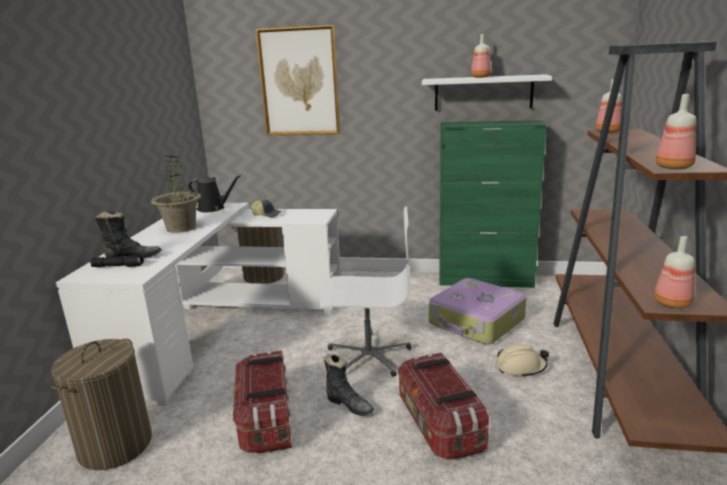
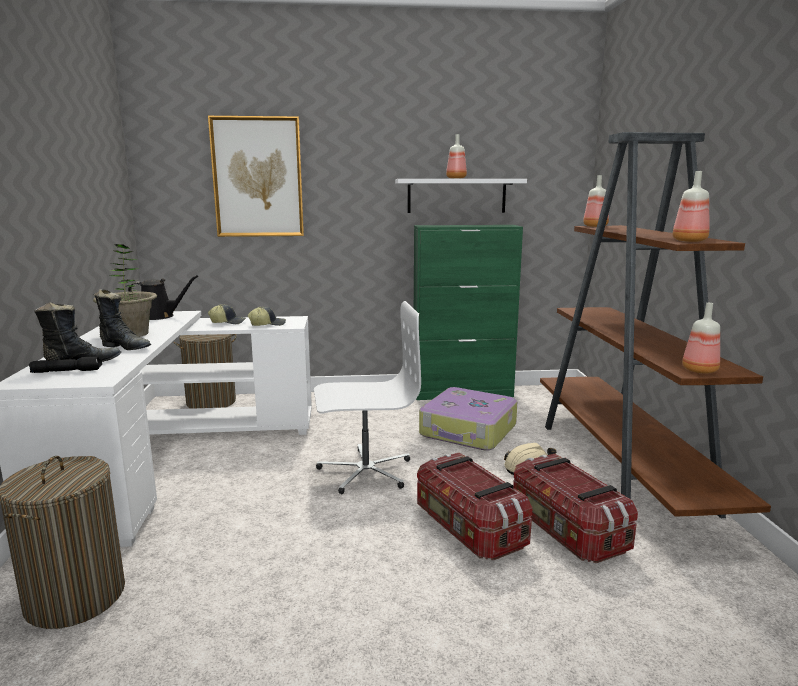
camera: 15 degrees left, 5 degrees down
(266, 419) = (268, 546): storage box -> storage box (566, 530)
(298, 218) = (267, 324): none -> cap
(349, 405) = (362, 521): black boot -> black boot (125, 347)

